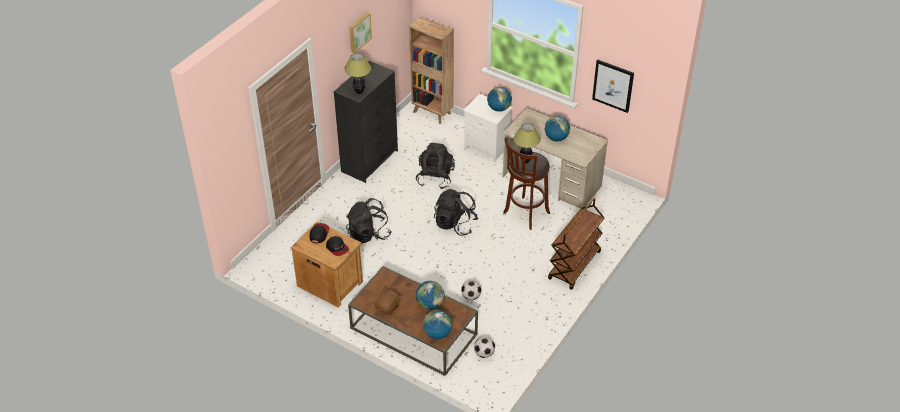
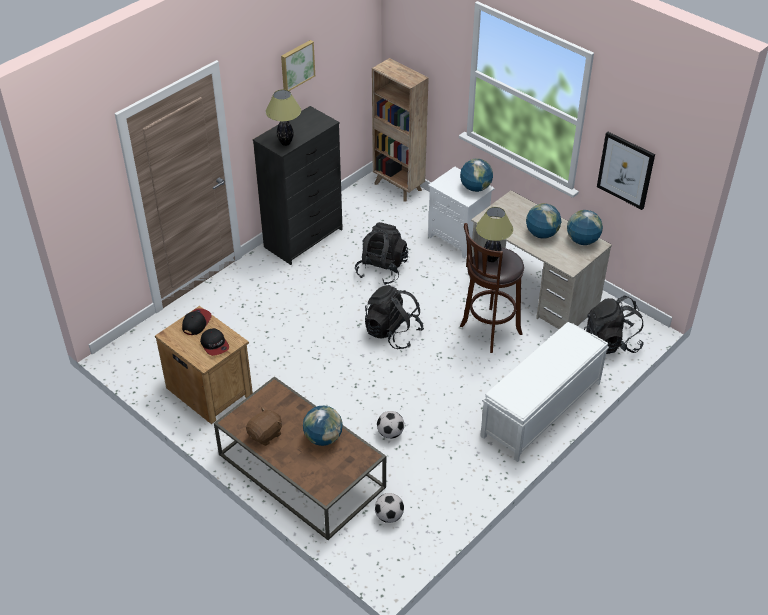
camera: 10 degrees right, 0 degrees up
(368, 234) = (277, 331): black backpack -> black backpack (611, 343)
(437, 334) = (322, 481): globe -> globe (582, 240)
(574, 266) = (540, 410): brown cart -> white bench

